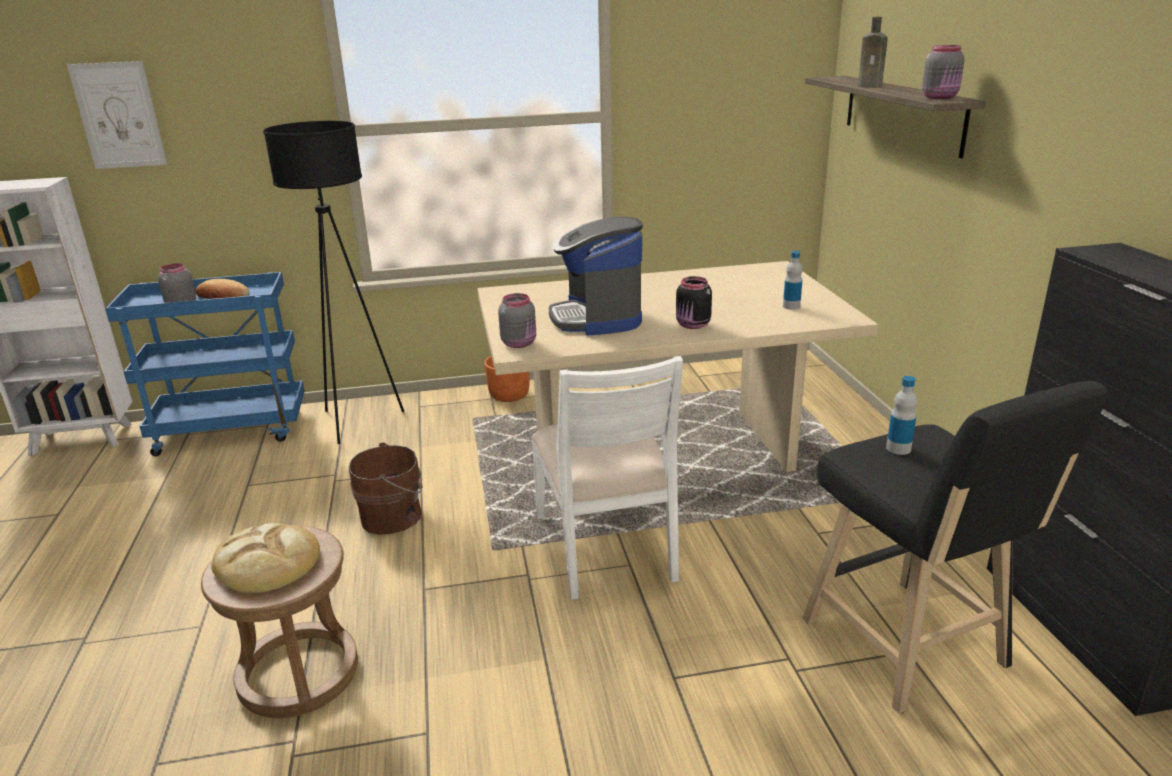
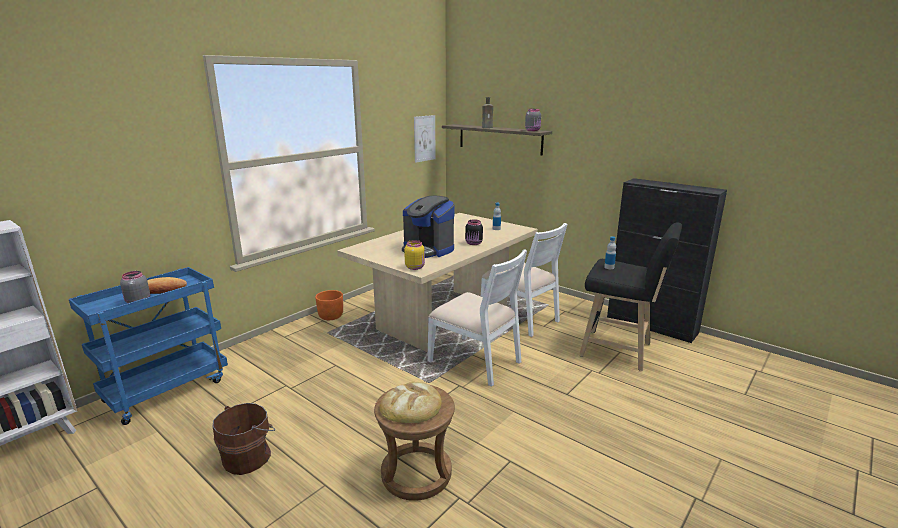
camera: 40 degrees left, 5 degrees down
(119, 115) = (56, 167): picture -> picture (424, 138)
(357, 421) = (255, 356): black floor lamp -> none
(394, 516) = (355, 390): brown bucket -> brown bucket (249, 456)
(520, 343) = (415, 267): grey jar -> yellow jar
(792, 502) = (520, 318): none -> white chair

